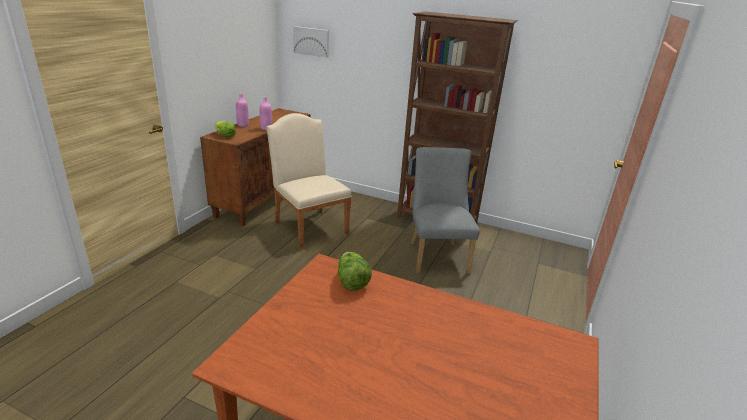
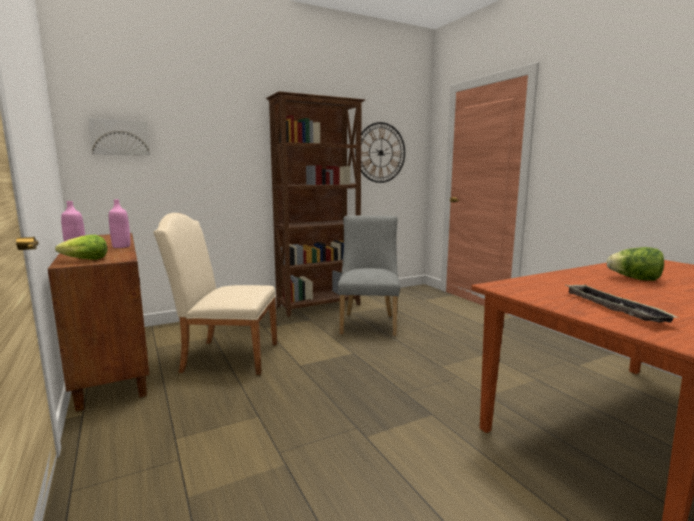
camera: 50 degrees left, 15 degrees down
(304, 321) = (613, 308): none -> tray
(351, 282) = (540, 284): lettuce -> lettuce (634, 279)
(436, 255) = (368, 323): grey chair -> grey chair turned 60 degrees clockwise
(555, 80) = (380, 153): none -> wall clock

